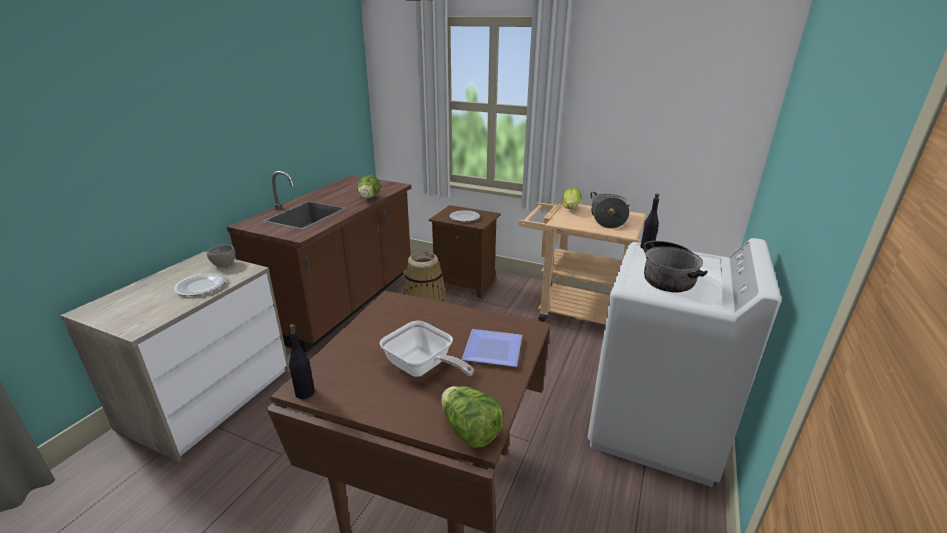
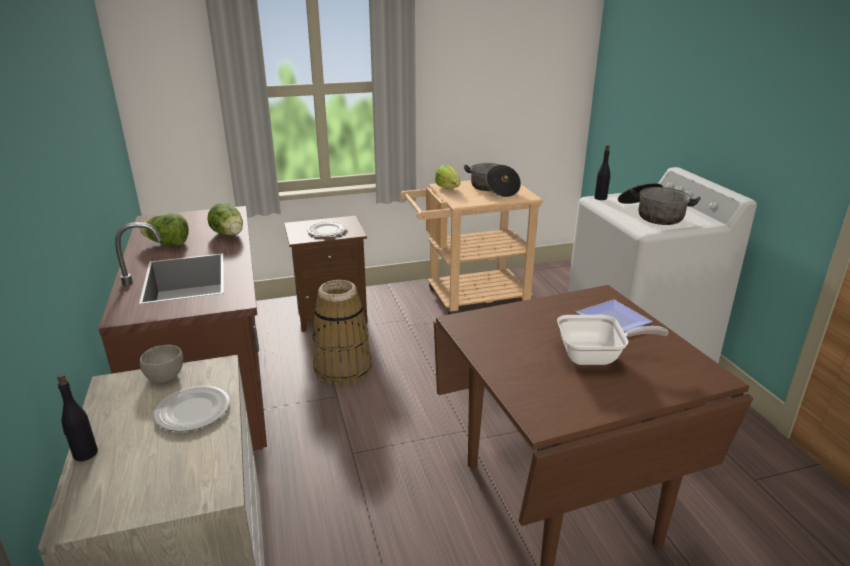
camera: 40 degrees left, 0 degrees up
(304, 392) = (554, 423): black bottle -> black bottle (85, 454)
(469, 431) = (703, 377): lettuce -> lettuce (168, 244)

